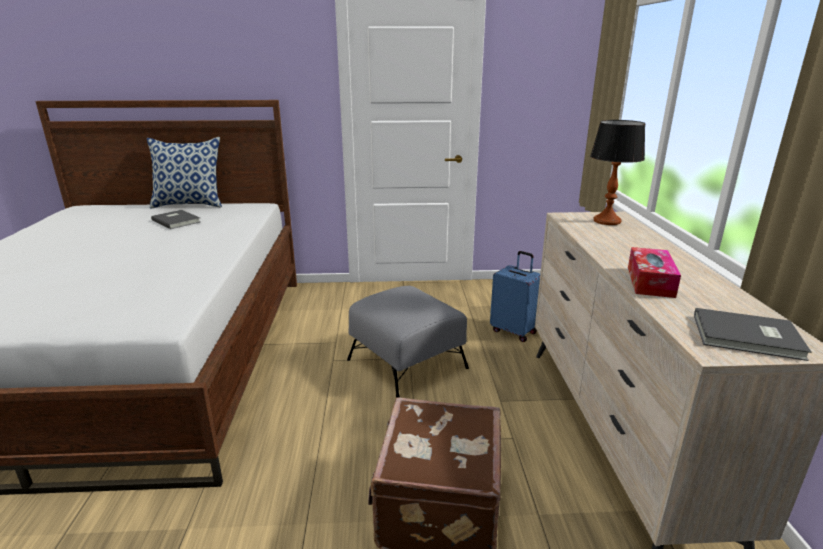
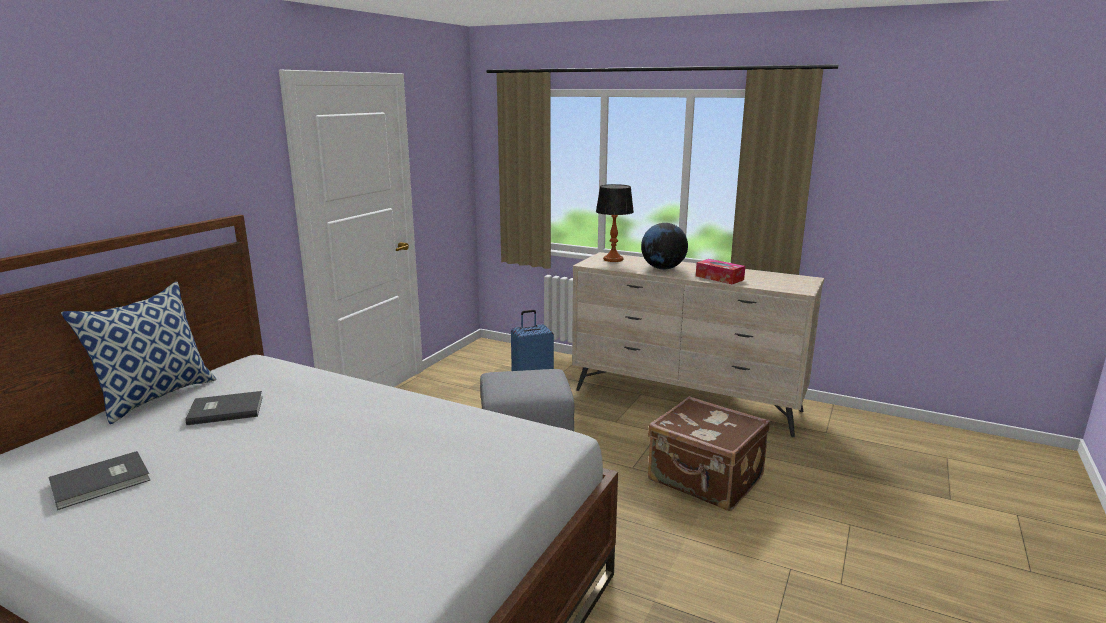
camera: 60 degrees left, 5 degrees down
(624, 246) = (663, 268): none -> globe
(748, 337) = (794, 282): grey book -> grey book (102, 482)

